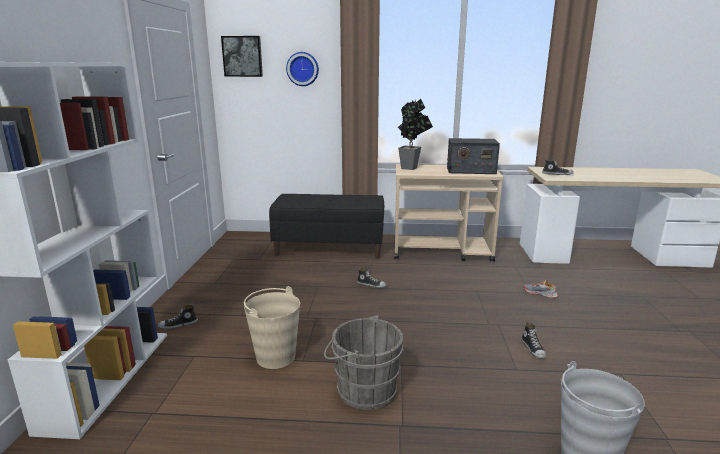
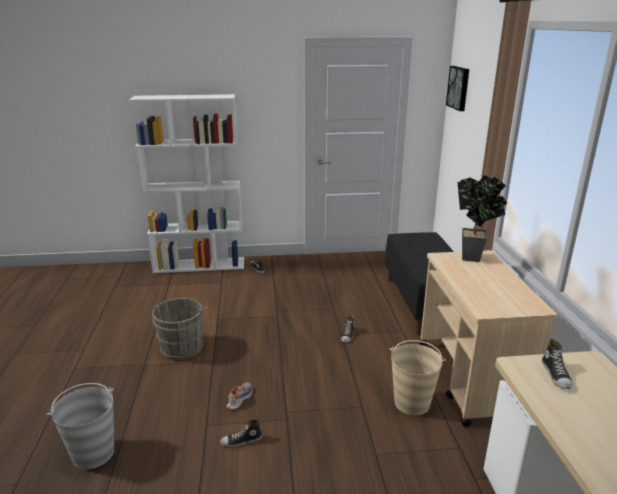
camera: 80 degrees right, 5 degrees up
(275, 357) = (221, 308): beige bucket -> beige bucket (412, 402)
(303, 69) = (483, 110): wall clock -> none
(470, 170) = (495, 296): radio -> none
(540, 294) = (376, 464): shoe -> shoe (239, 399)

